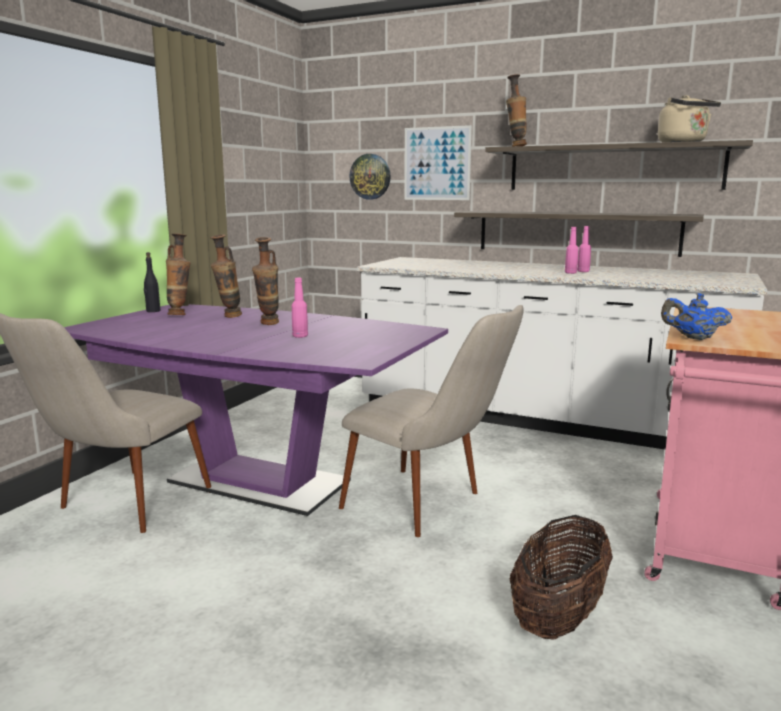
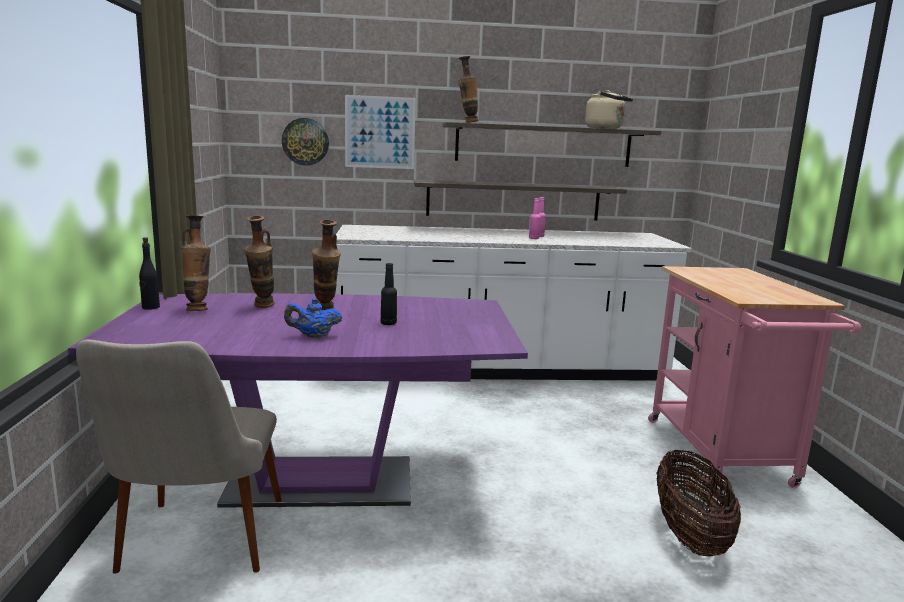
camera: 30 degrees left, 0 degrees up
(300, 336) = (388, 323): pink bottle -> black bottle
(430, 507) = (503, 469): beige chair -> none
(693, 338) = (743, 297): blue teapot -> blue teapot (313, 336)

